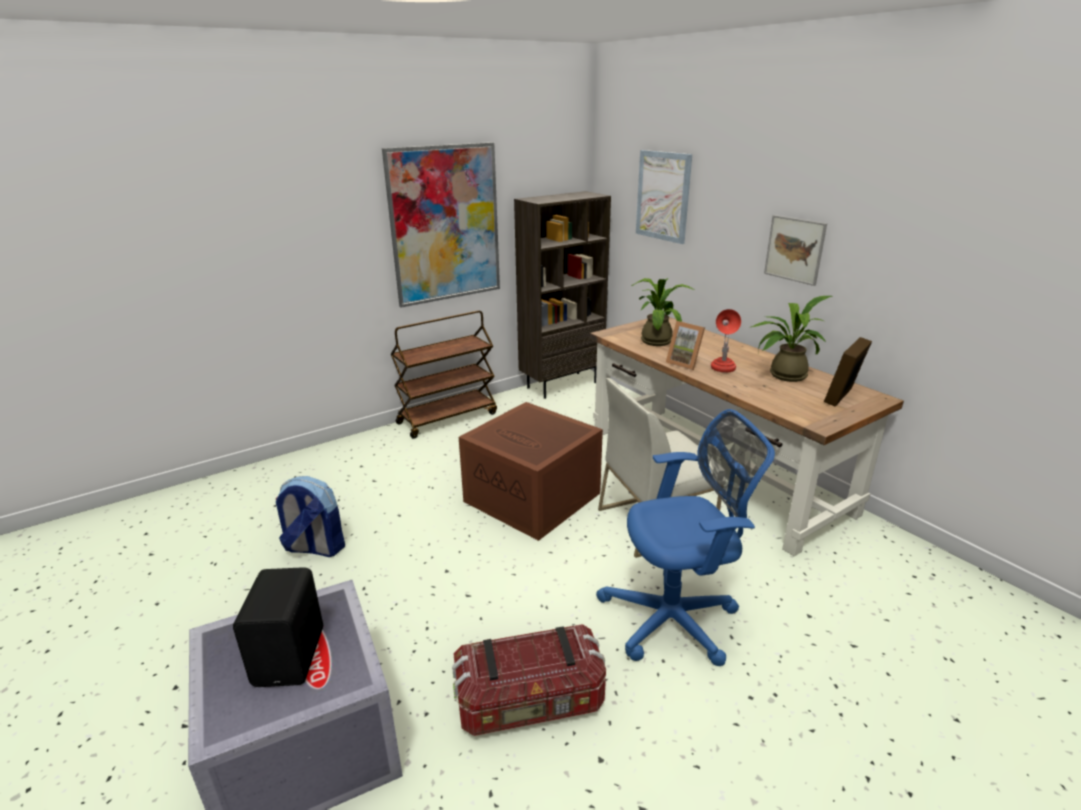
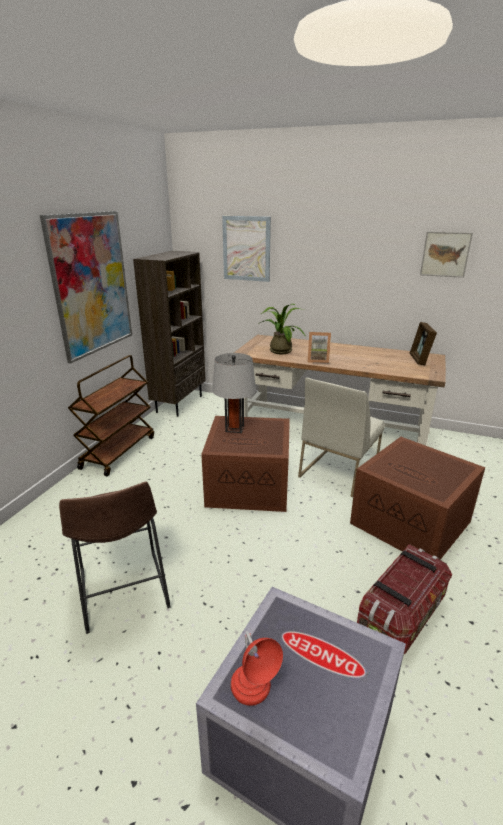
camera: 35 degrees left, 0 degrees up
(292, 656) = (312, 665): black speaker -> none
(314, 548) = (123, 594): backpack -> brown stool
(526, 421) = (234, 428): none -> grey table lamp
(675, 619) = (412, 522): blue office chair -> brown storage box
(722, 371) = (344, 360): red table lamp -> red table lamp (254, 698)
(783, 375) = (376, 355): potted plant -> none
(794, 249) = (360, 274): picture -> picture (445, 254)

